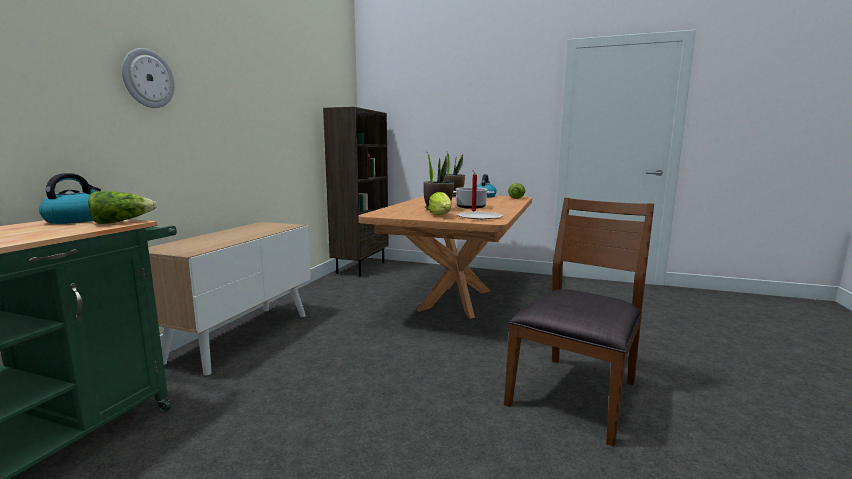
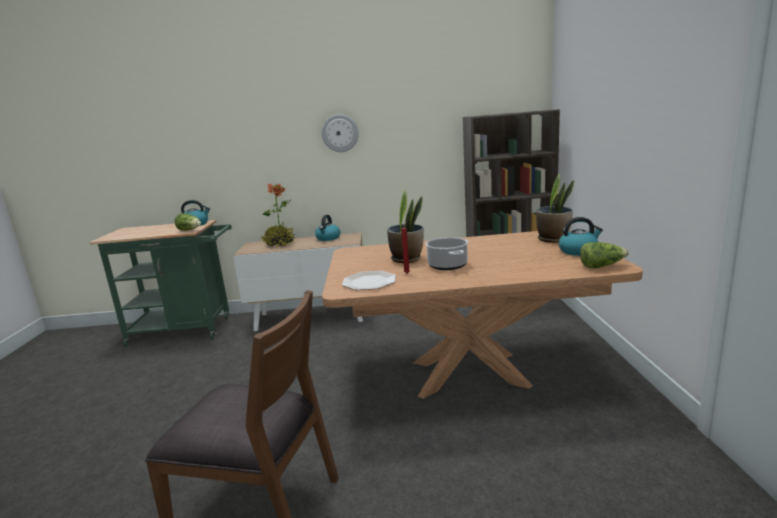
camera: 70 degrees right, 5 degrees up
(148, 78) = (260, 133): wall clock -> wall clock (340, 133)
(204, 240) = (279, 243): none -> potted plant
(248, 228) = (328, 238): none -> kettle
(441, 215) = (362, 268): lettuce -> none

